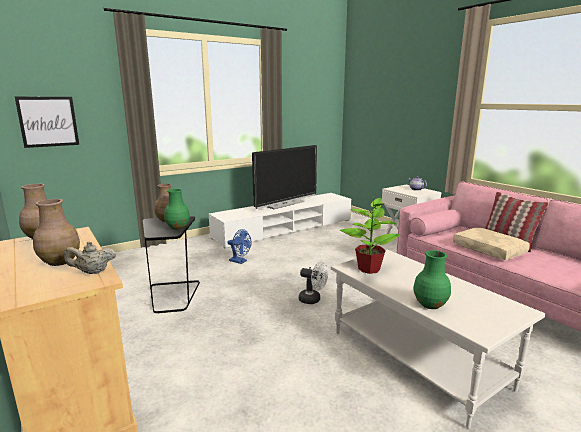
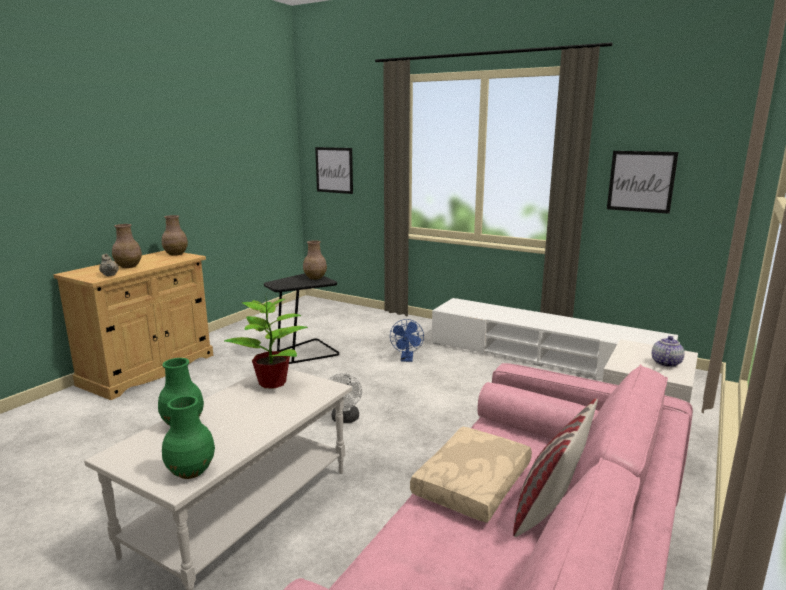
camera: 65 degrees right, 0 degrees up
(177, 227) = (296, 284): green vase -> green vase (190, 471)
(285, 204) = (553, 320): television -> none
(300, 112) = (641, 181): none -> picture

